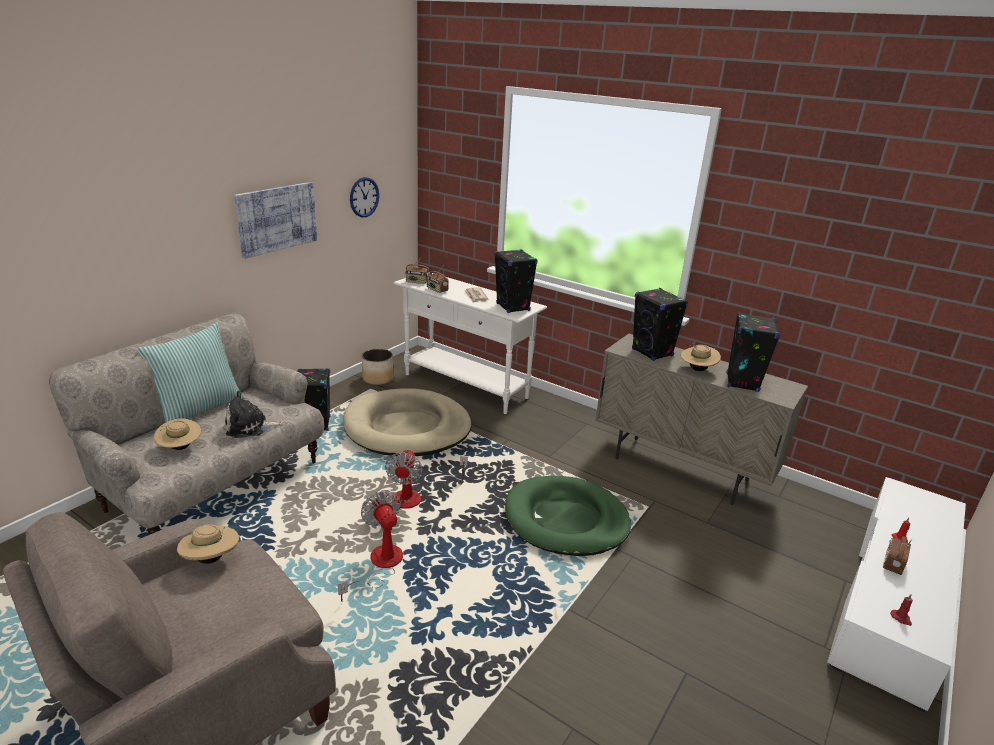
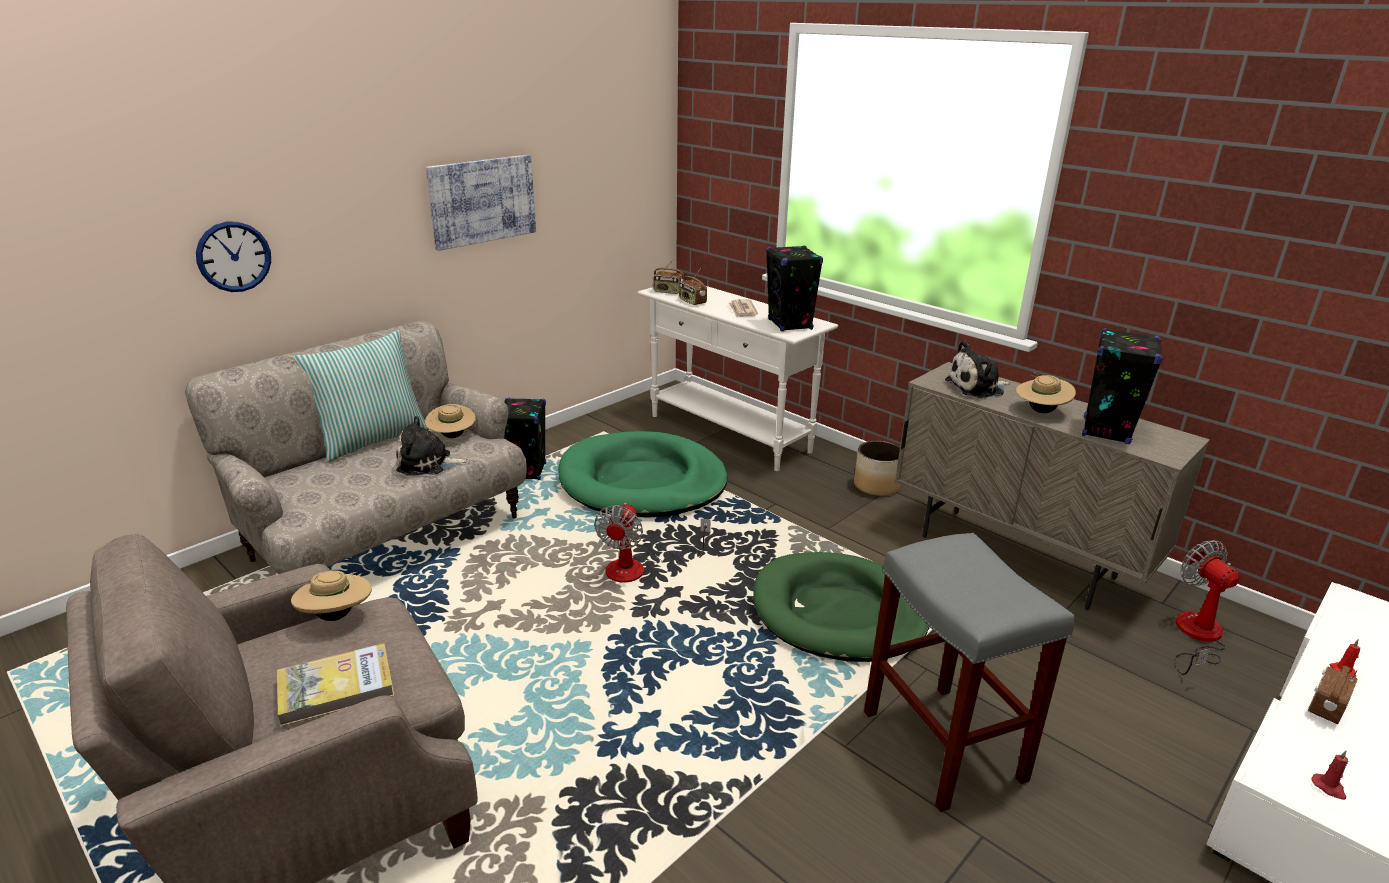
camera: 10 degrees right, 0 degrees up
(180, 447) = (338, 483): beige hat -> beige hat (452, 436)
(226, 616) = (336, 688): none -> book
(364, 197) = (602, 178): wall clock -> wall clock (234, 256)
(378, 379) = (615, 420): planter -> planter (877, 486)
(379, 565) = (574, 652): fan -> fan (1196, 637)
(407, 428) = (642, 482): beige dog bed -> green dog bed
(652, 353) = (977, 387): black speaker -> plush toy
(653, 612) = (945, 746): none -> grey stool

